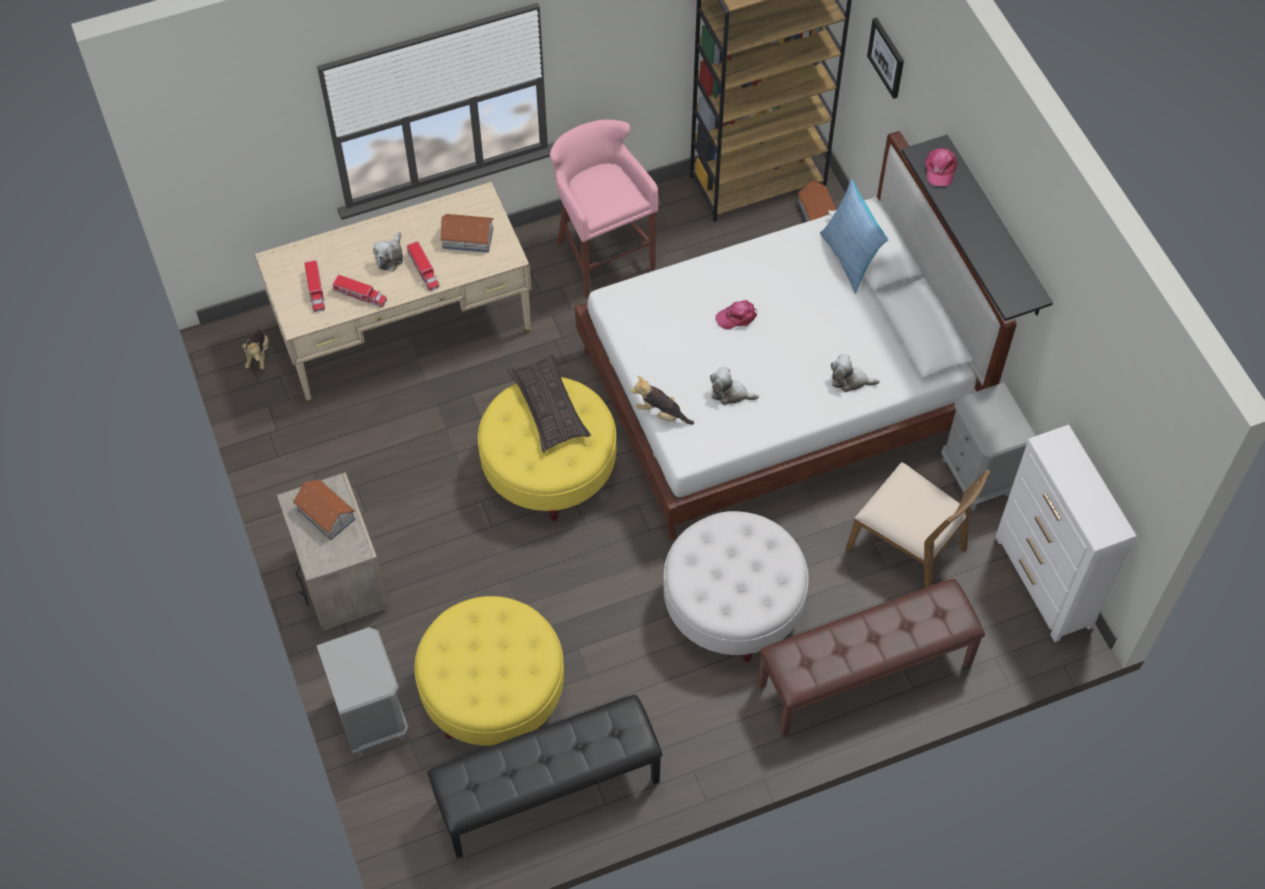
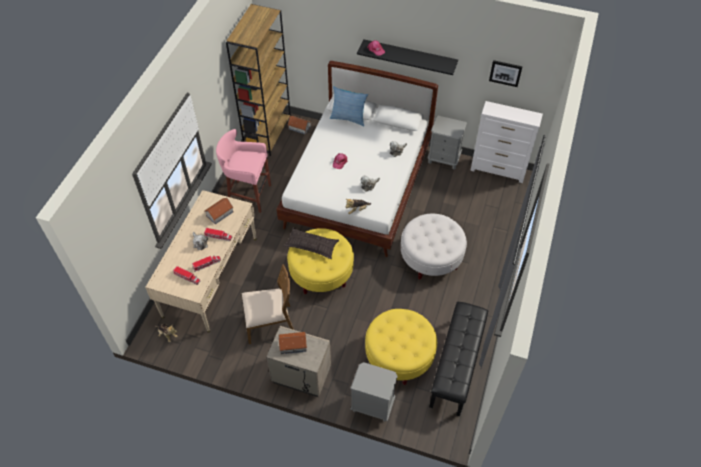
camera: 50 degrees left, 5 degrees down
(865, 675) = (491, 240): brown bench -> none
(887, 57) = (309, 35): picture -> picture (505, 73)
(908, 547) = (453, 194): brown chair -> brown chair (270, 323)

